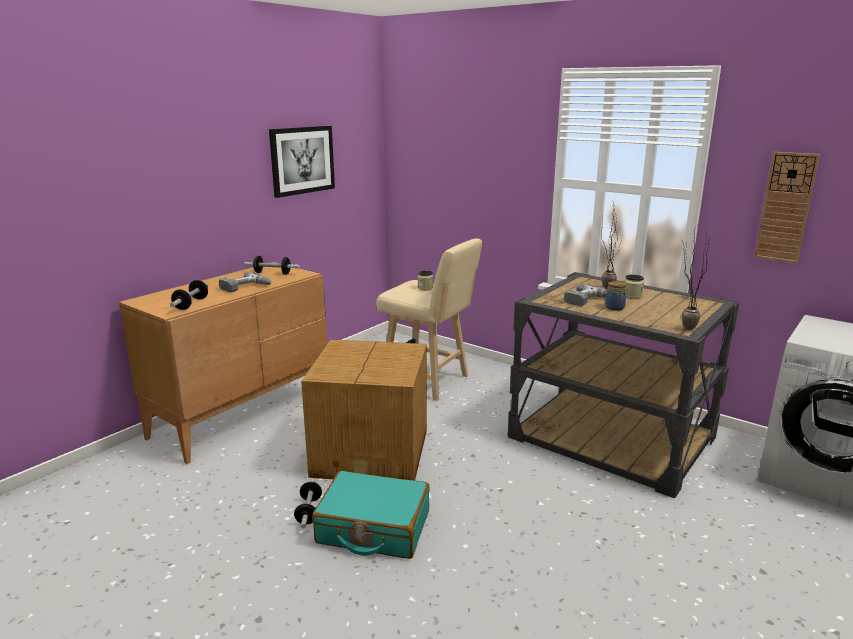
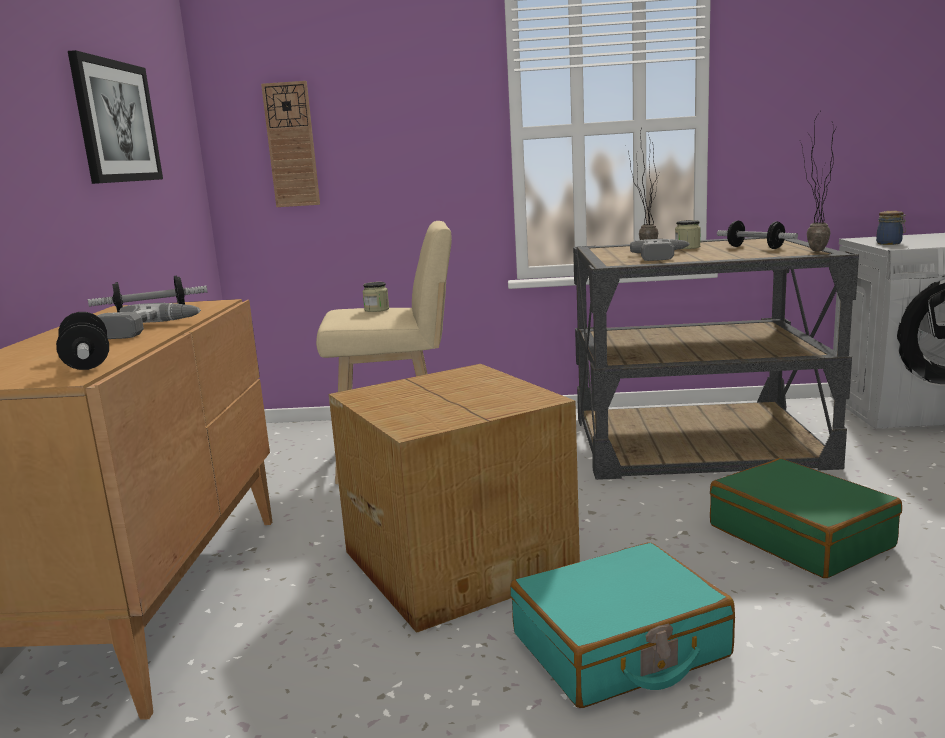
camera: 35 degrees left, 5 degrees down
(309, 512) = (495, 675): dumbbell -> dumbbell (755, 247)
(559, 523) = (800, 536): none -> green suitcase
(615, 308) = (705, 255): jar -> jar (890, 243)
(785, 207) = (802, 120): wall clock -> wall clock (291, 145)

